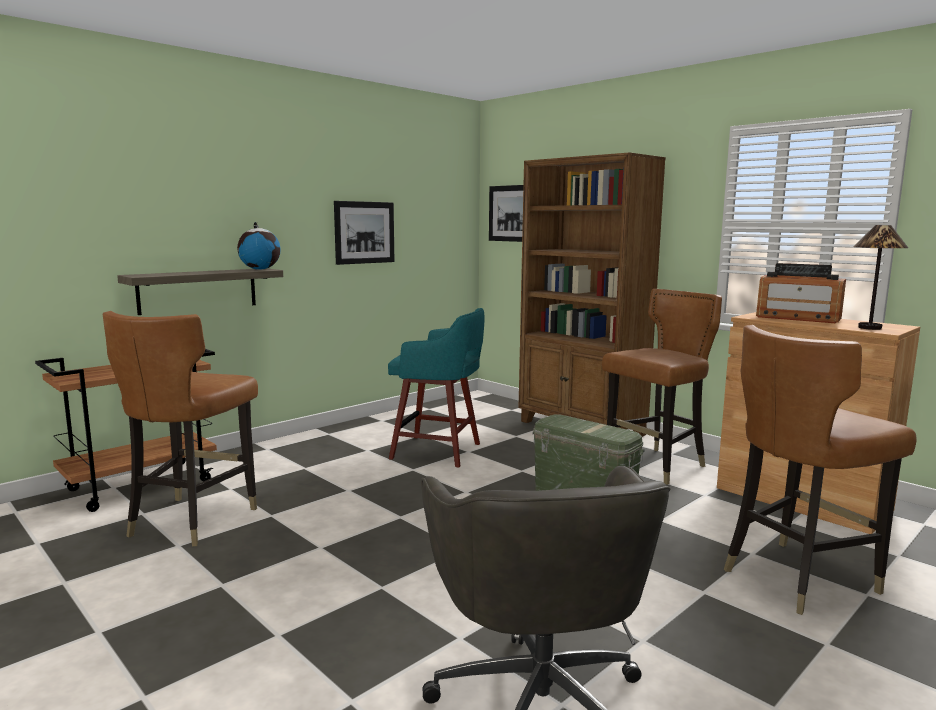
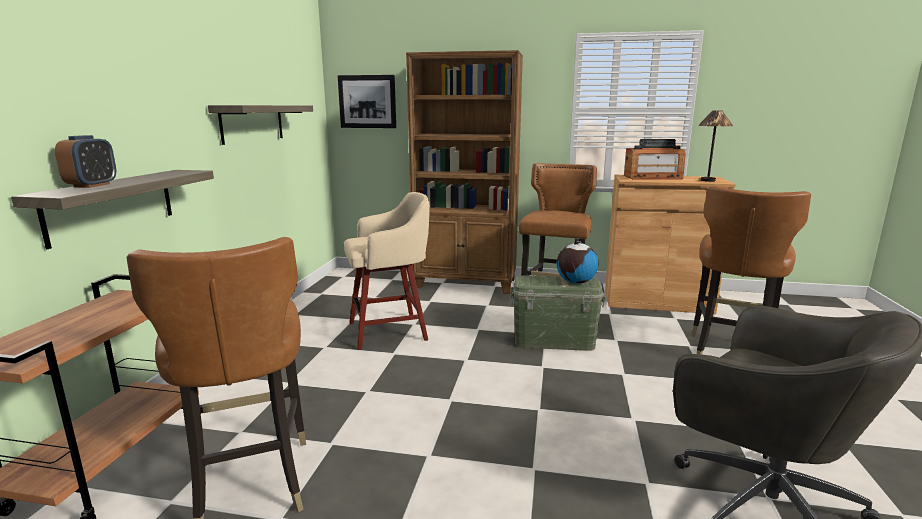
camera: 35 degrees left, 5 degrees up
(174, 273) = (92, 185): none -> alarm clock
(260, 269) = (182, 172): globe -> globe (575, 282)
(364, 232) = (252, 123): picture -> shelf
(439, 451) = (390, 330): turquoise stool -> beige stool

